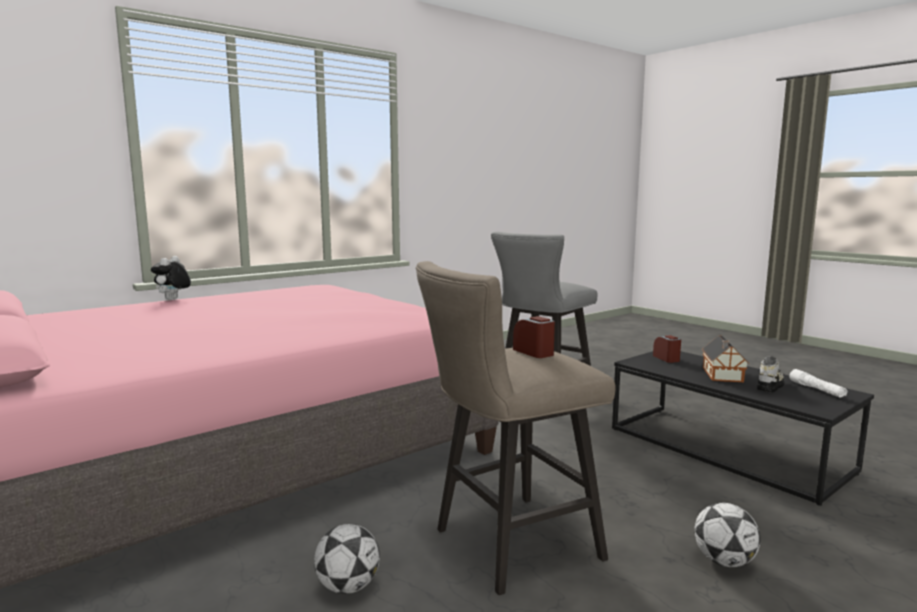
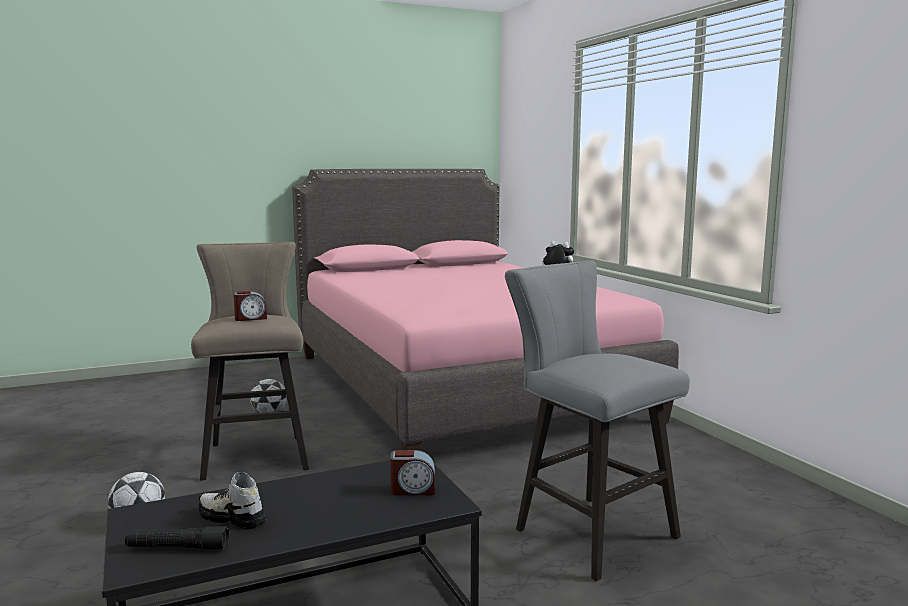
camera: 105 degrees right, 0 degrees up
(722, 375) = (305, 503): toy house -> none
(770, 386) = (231, 518): shoe -> shoe turned 150 degrees clockwise
(816, 389) = (178, 548): white flashlight -> black flashlight

